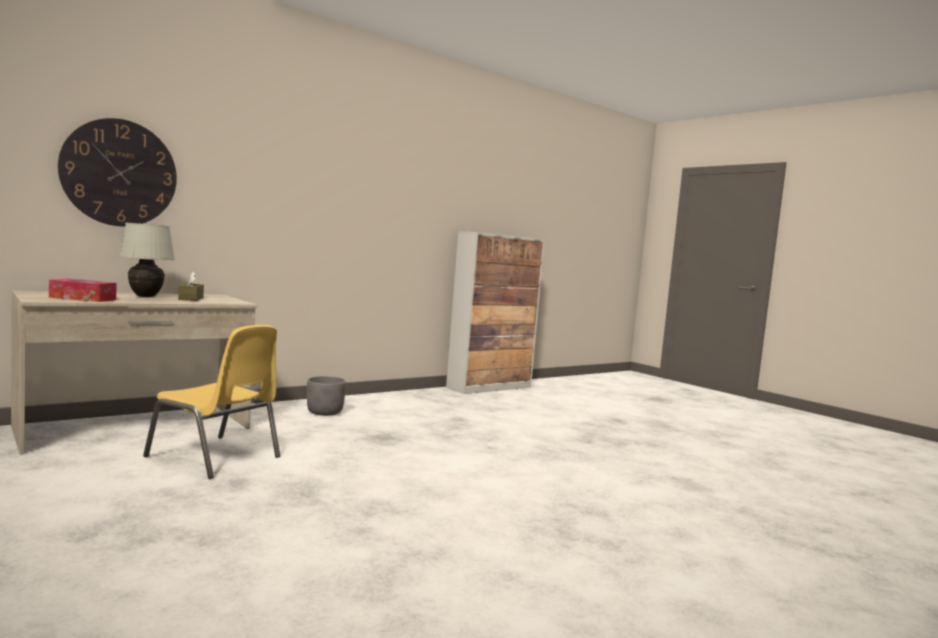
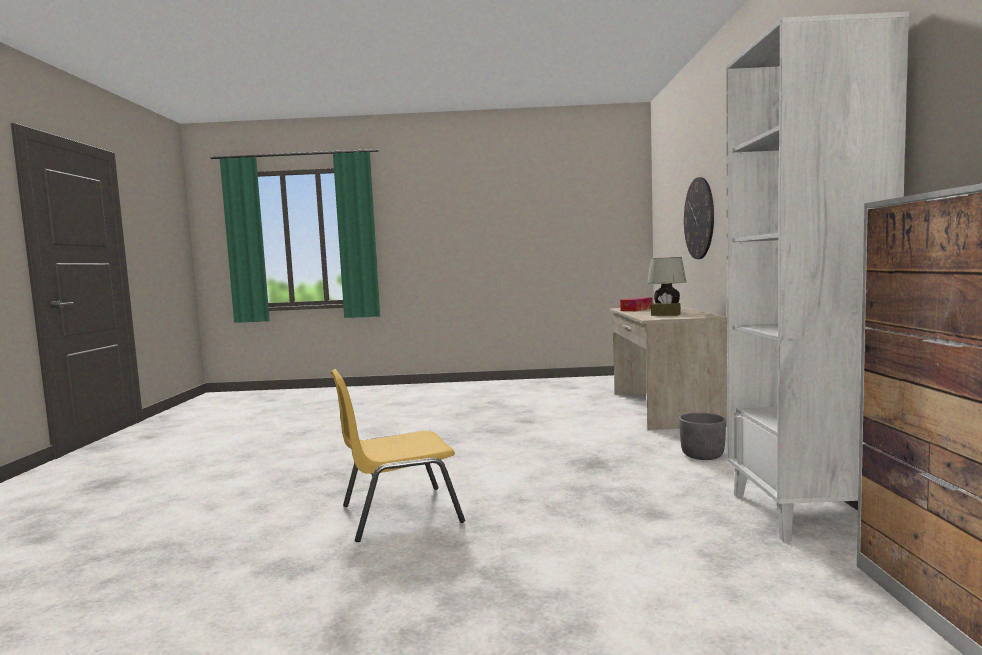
camera: 130 degrees right, 0 degrees up
(215, 457) = (579, 420): yellow chair -> yellow chair (398, 513)
(414, 397) = (804, 514): none -> white bookcase

